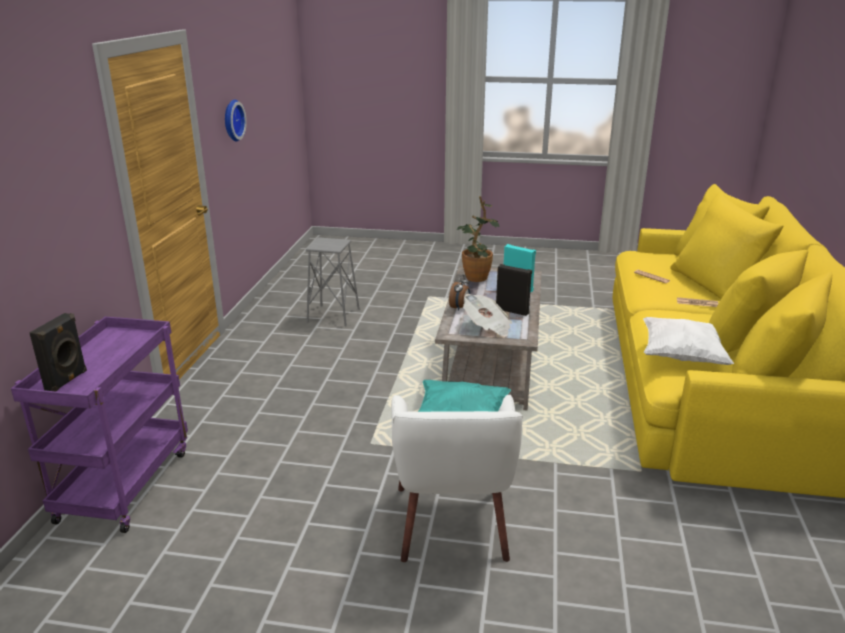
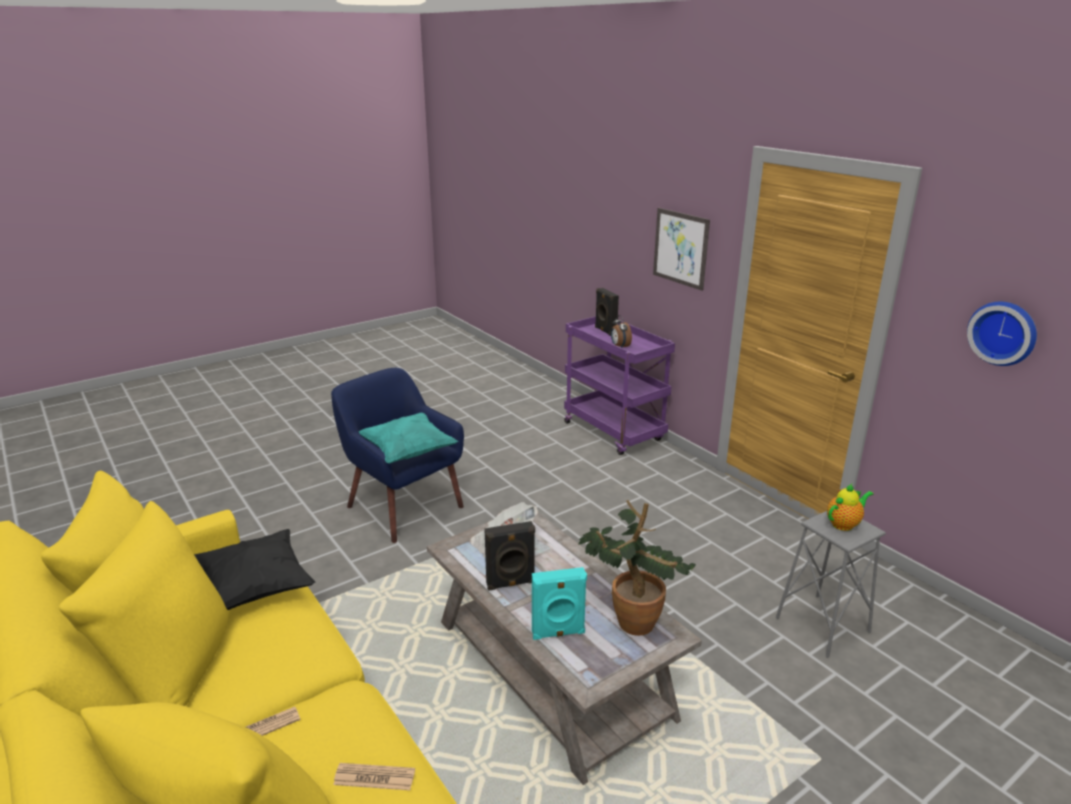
camera: 135 degrees right, 0 degrees up
(64, 203) = (680, 248): none -> picture
(325, 244) = (844, 524): none -> teapot
(452, 523) = (403, 506): white armchair -> blue armchair
(460, 308) = (569, 555): alarm clock -> alarm clock (619, 346)
(682, 356) = (253, 590): white pillow -> black pillow

